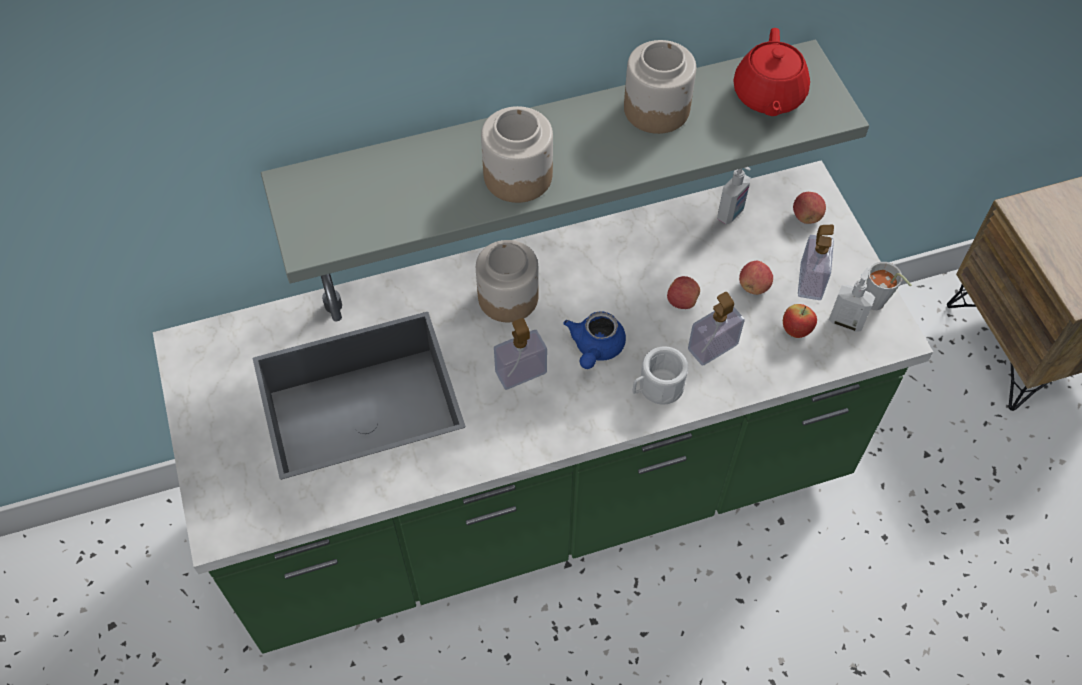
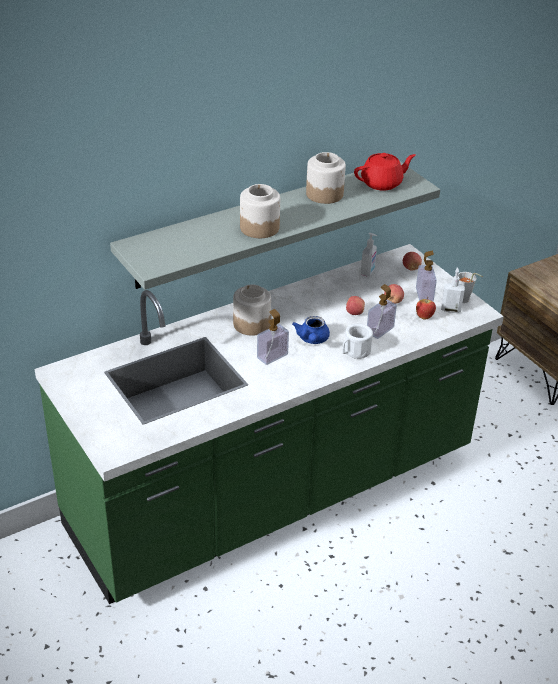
camera: 15 degrees left, 20 degrees down
(768, 96) = (382, 183): red teapot -> red teapot turned 105 degrees counterclockwise

